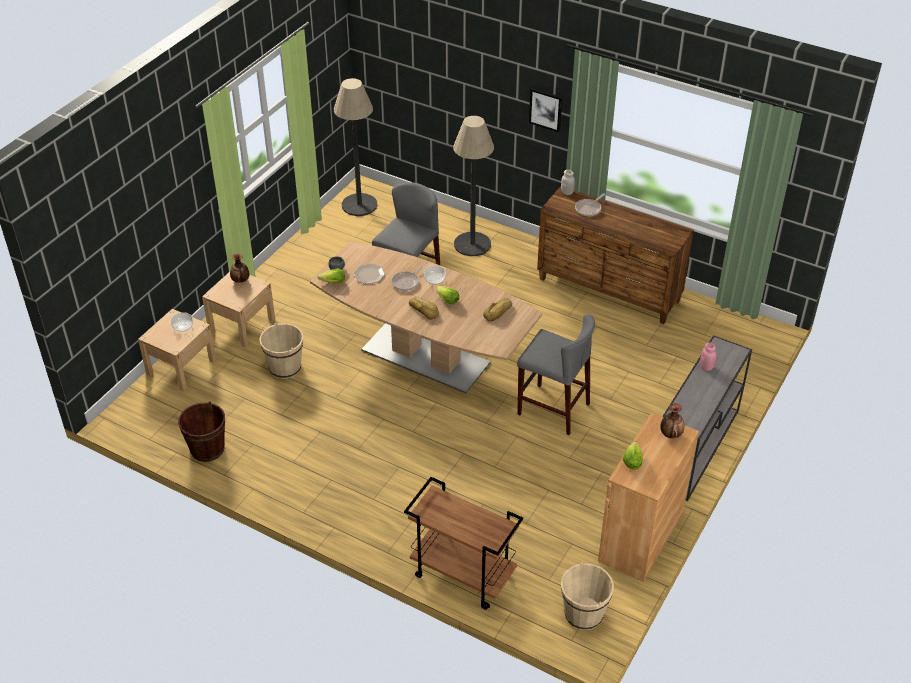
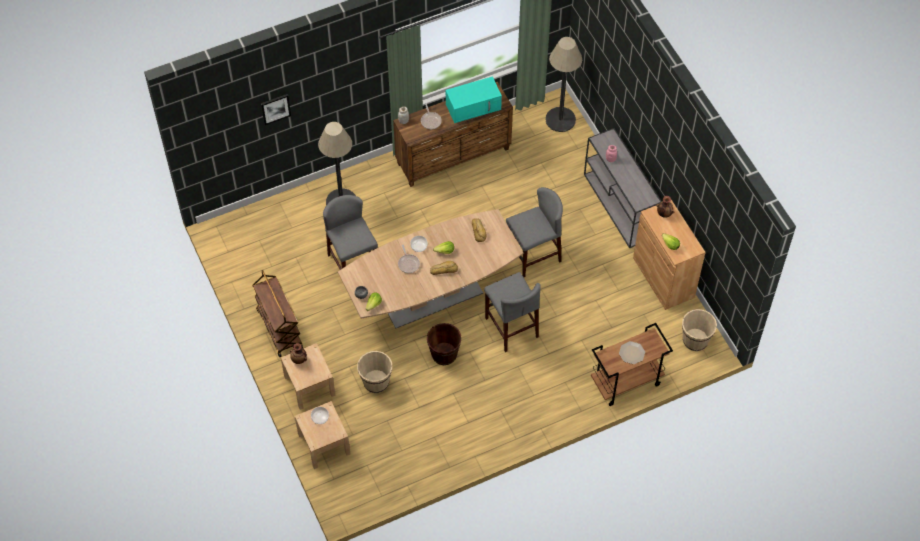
camera: 55 degrees left, 15 degrees up
(207, 449) = (418, 465): brown bucket -> brown bucket (444, 354)
(290, 274) = (279, 328): none -> brown cart
(359, 205) = (236, 243): floor lamp -> floor lamp (560, 119)
(368, 274) = (383, 280): plate -> plate (631, 353)
(444, 437) = (511, 327): none -> grey stool
(546, 109) = (361, 82): picture -> picture (275, 108)
(642, 228) = (474, 106): none -> turquoise microwave

